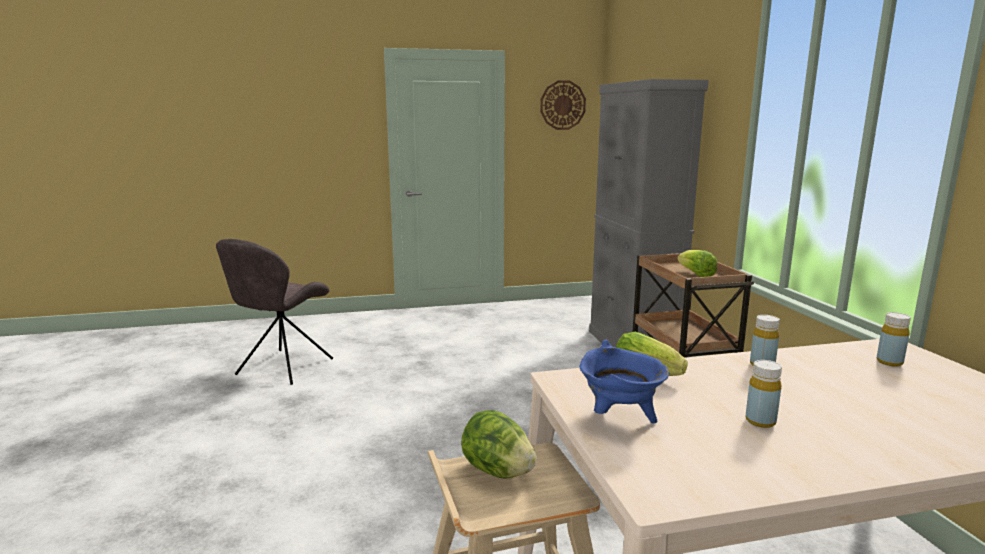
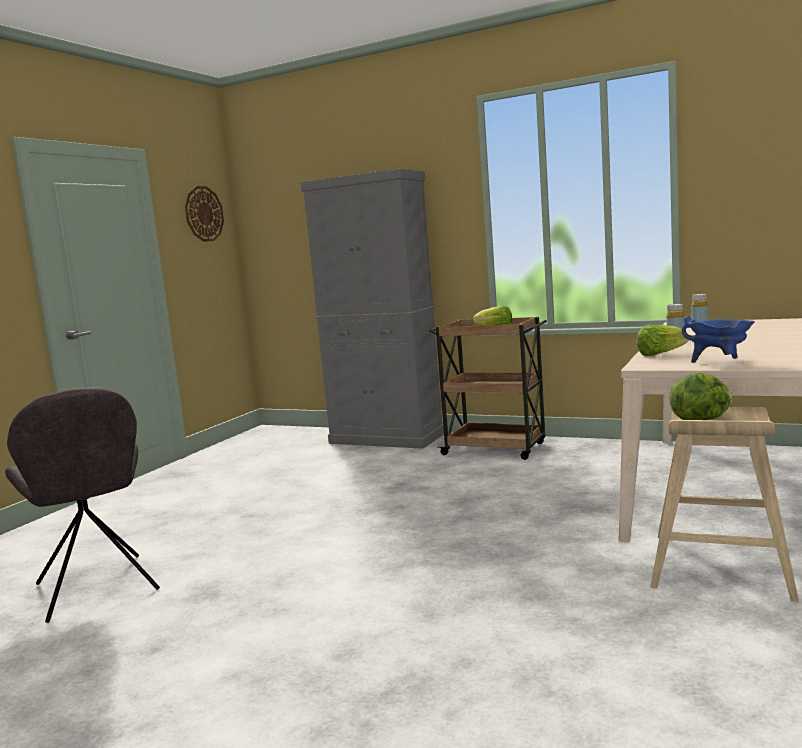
camera: 50 degrees left, 5 degrees down
(760, 421) = (751, 346): yellow bottle -> none

